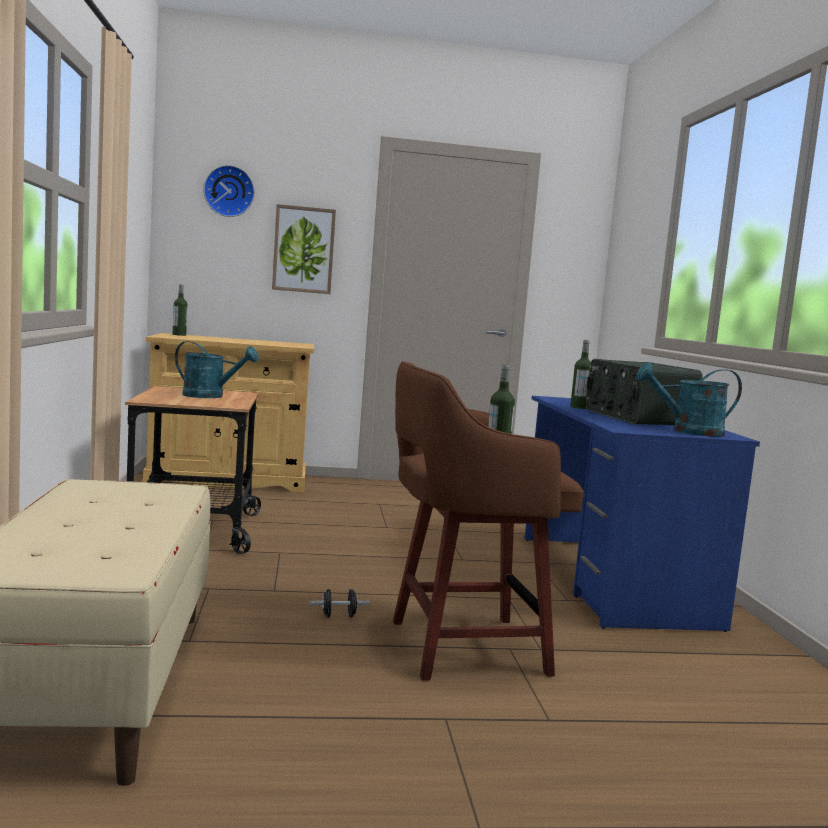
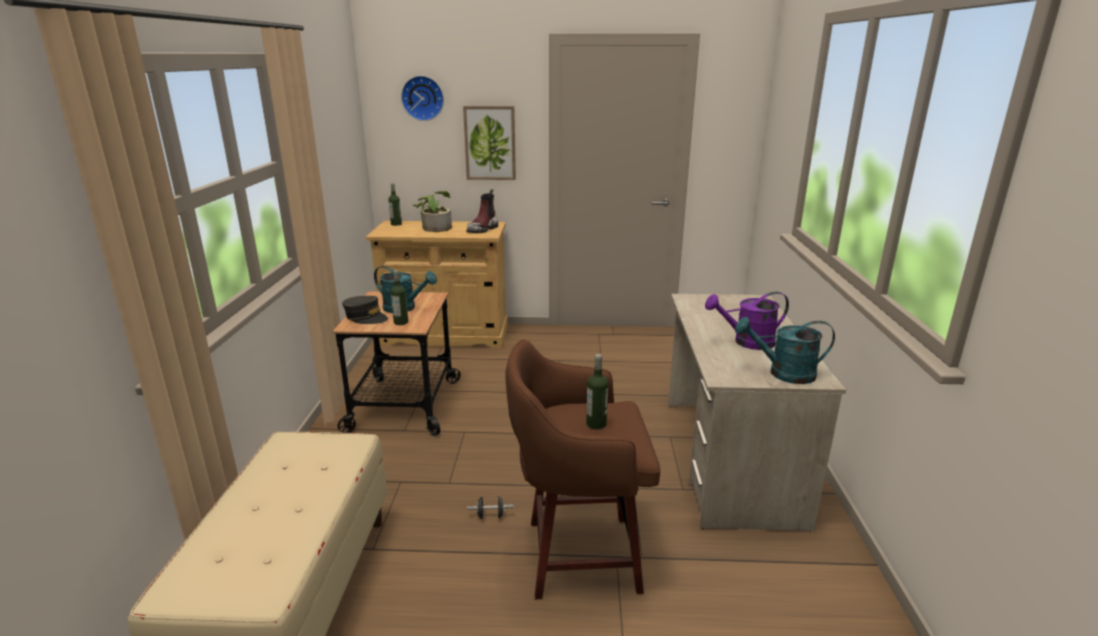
camera: 10 degrees right, 15 degrees up
(164, 397) = (366, 317): none -> grey cap
(230, 339) = (435, 227): none -> potted plant
(290, 344) = (483, 229): none -> boot
(579, 407) = (702, 321): bottle -> bottle (401, 322)
(611, 579) = (729, 459): blue desk -> beige desk
(636, 418) = (747, 342): radio -> purple watering can

